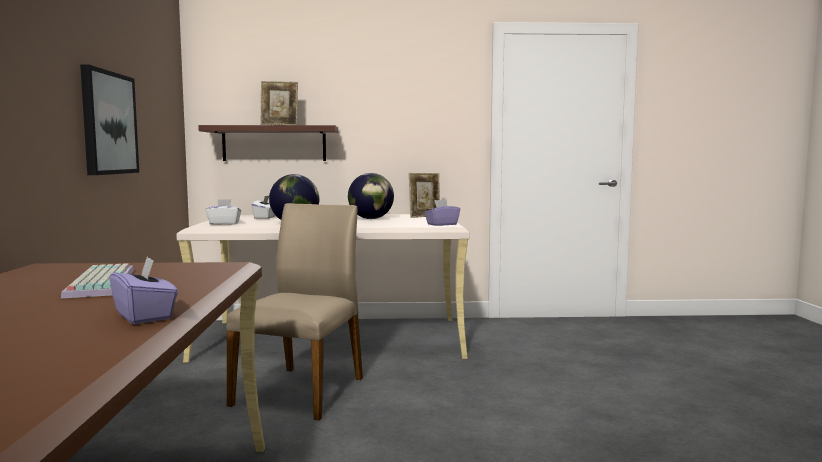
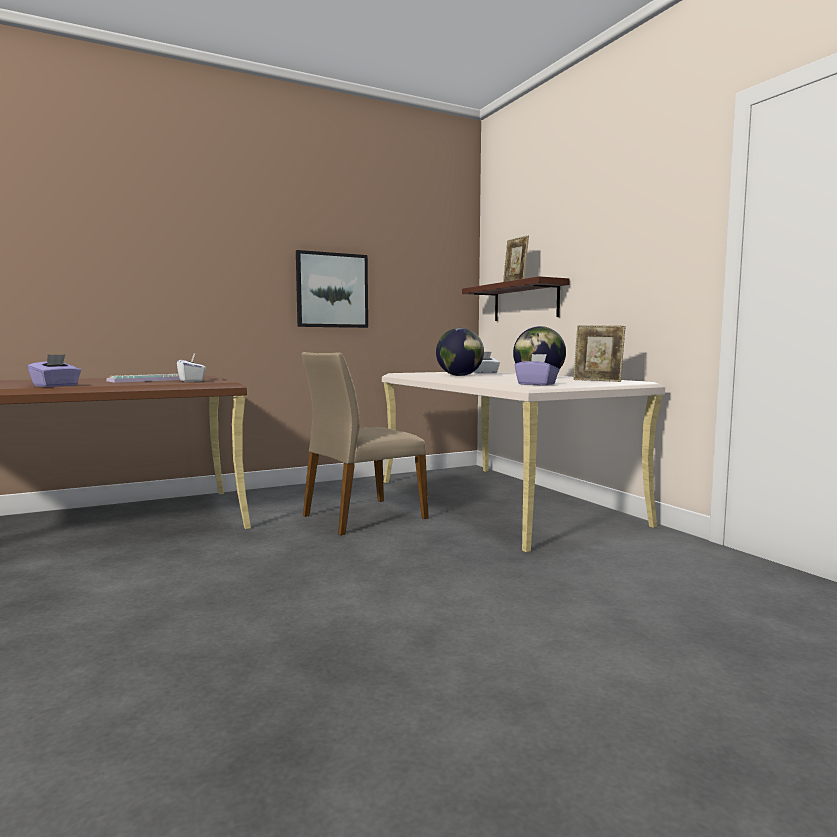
camera: 65 degrees right, 0 degrees up
(224, 223) = (427, 373): white tissue box -> white tissue box (192, 381)
(301, 391) = (362, 516): beige chair -> beige chair turned 150 degrees clockwise

